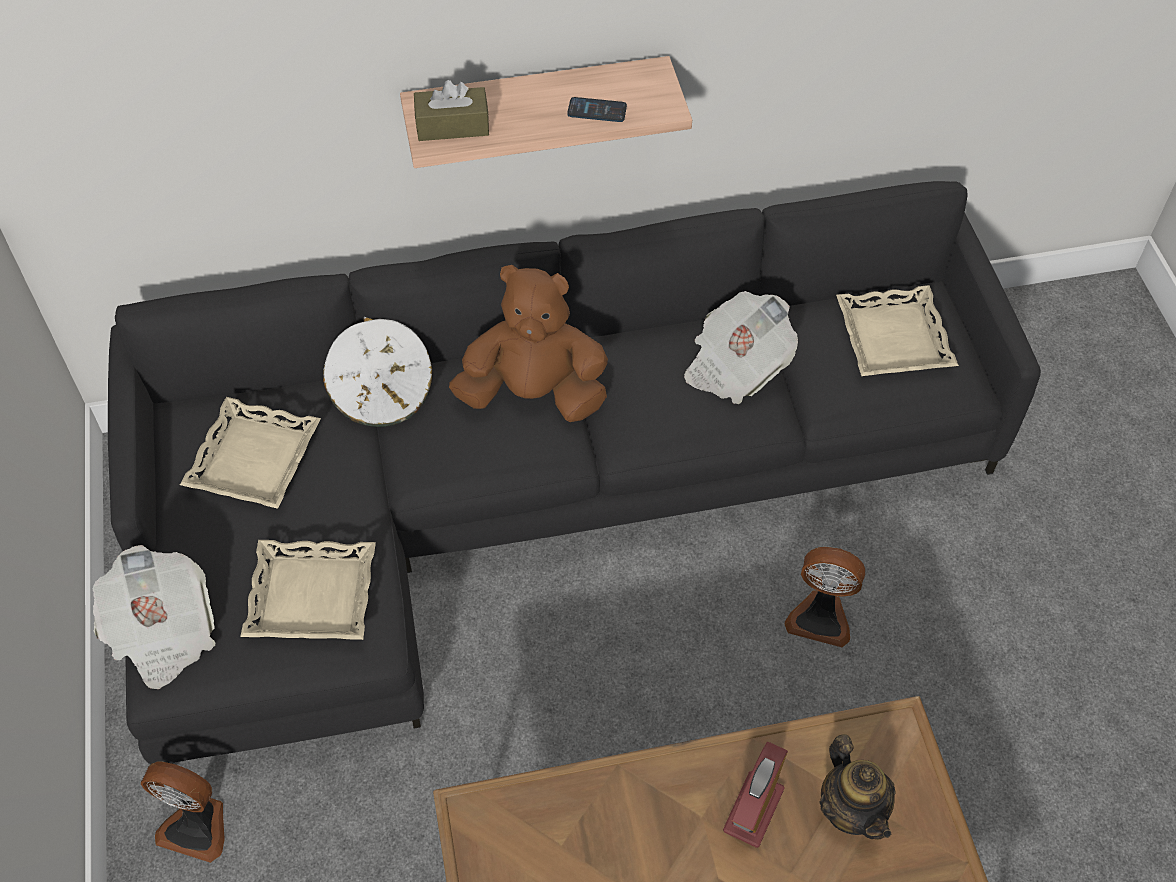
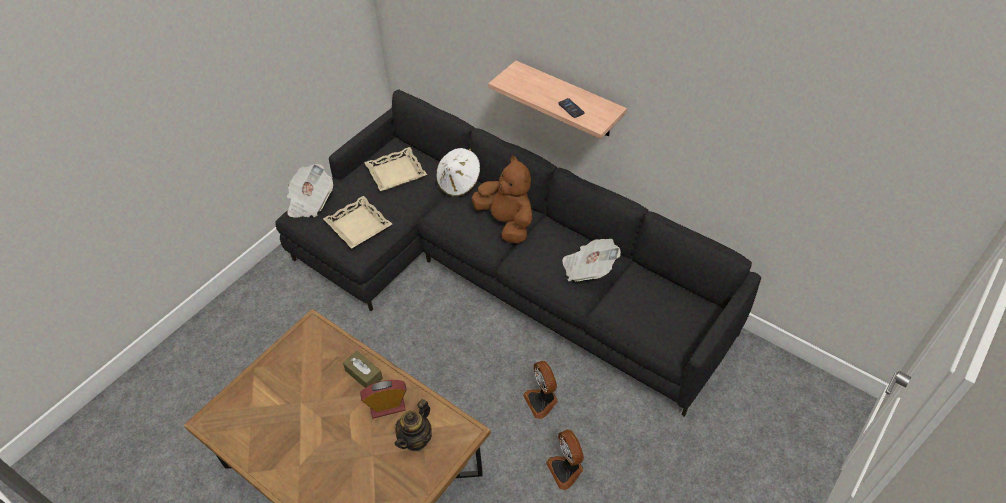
camera: 50 degrees right, 5 degrees down
(197, 825) = (281, 281): fan -> fan (566, 469)
(452, 126) = (516, 81): brown tissue box -> brown tissue box (364, 374)
(892, 338) = (665, 309): beige tray -> none

